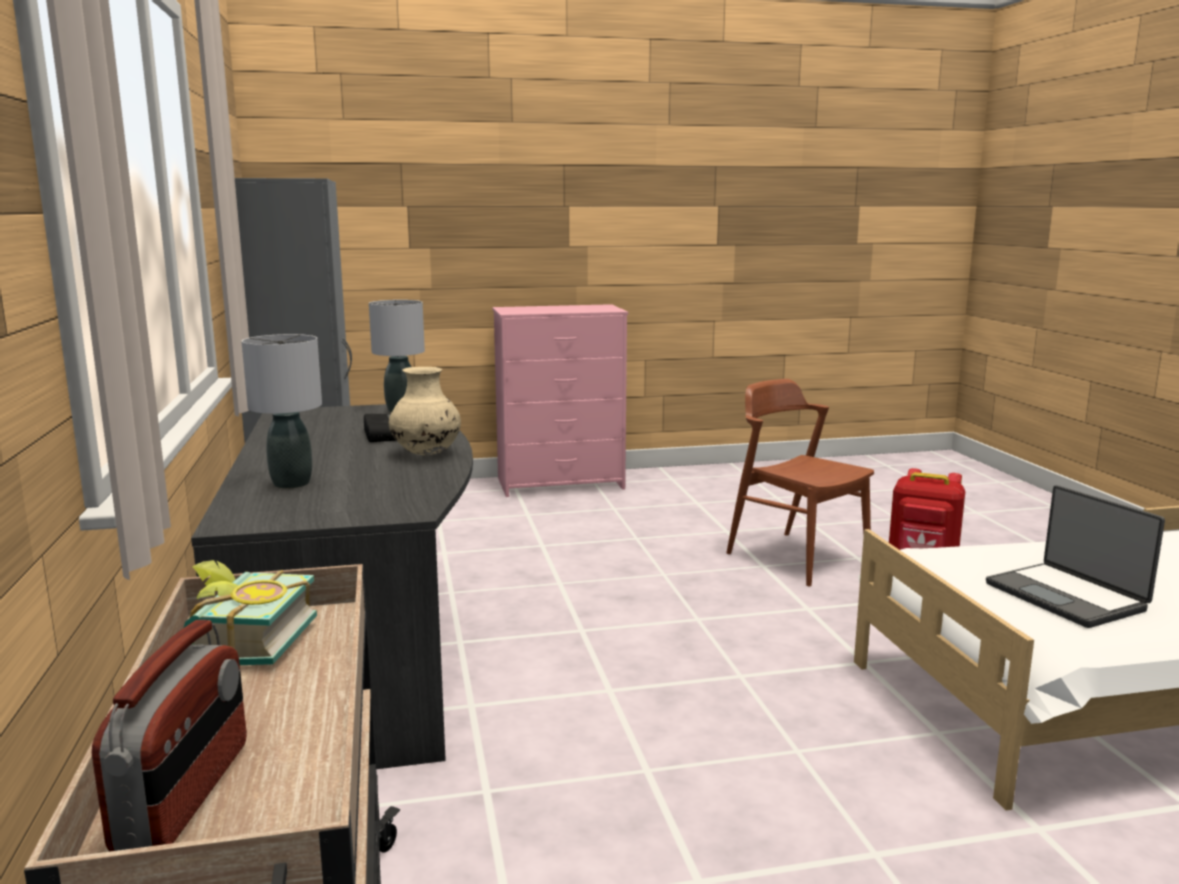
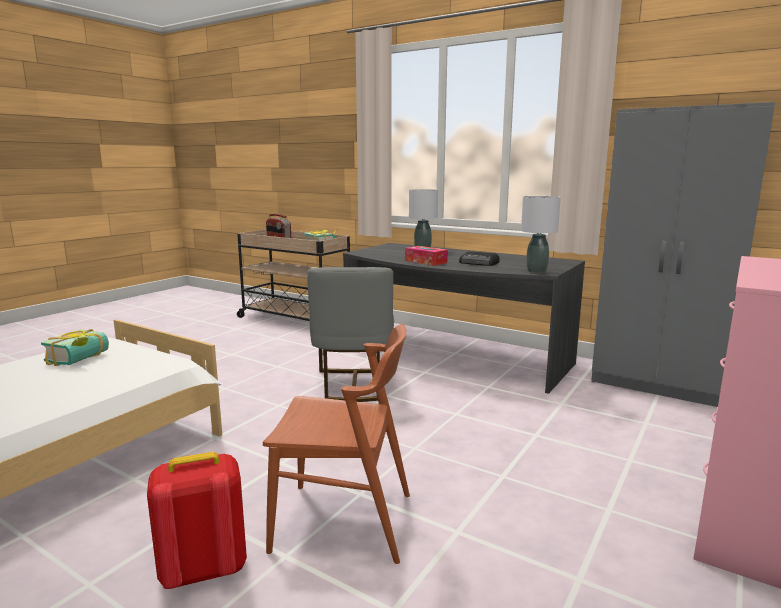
camera: 135 degrees right, 0 degrees up
(426, 454) = (425, 261): beige vase -> tissue box
(592, 664) = (353, 385): none -> grey chair
(1067, 596) = (82, 359): laptop -> book

